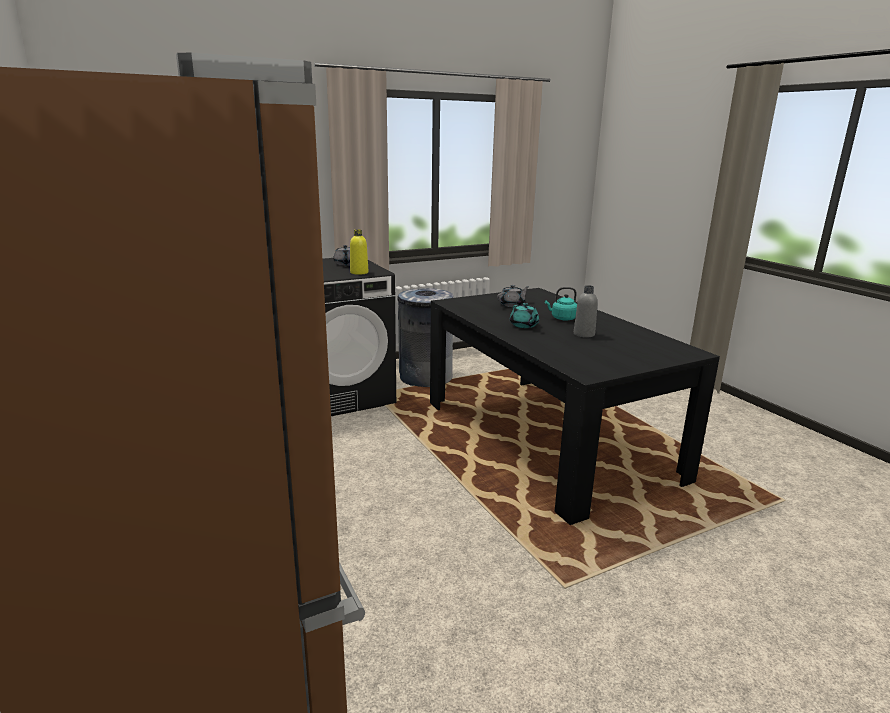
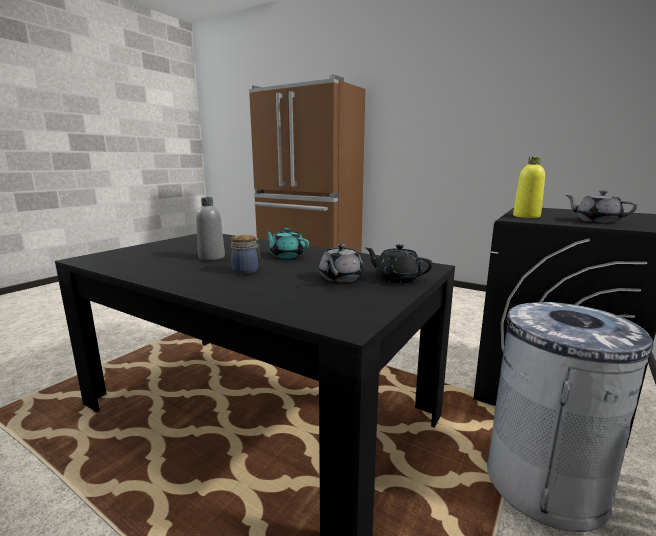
camera: 150 degrees right, 5 degrees down
(482, 300) = (397, 278): none -> black teapot
(562, 318) = (246, 270): turquoise kettle -> jar

